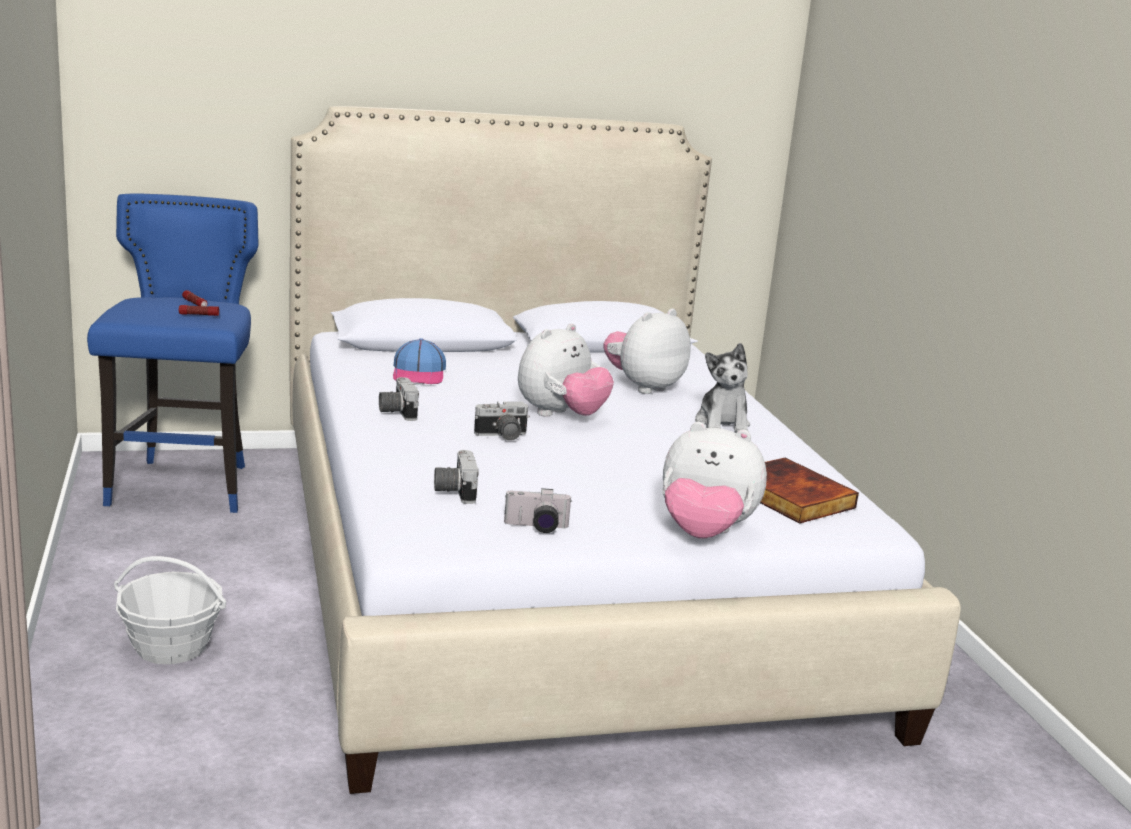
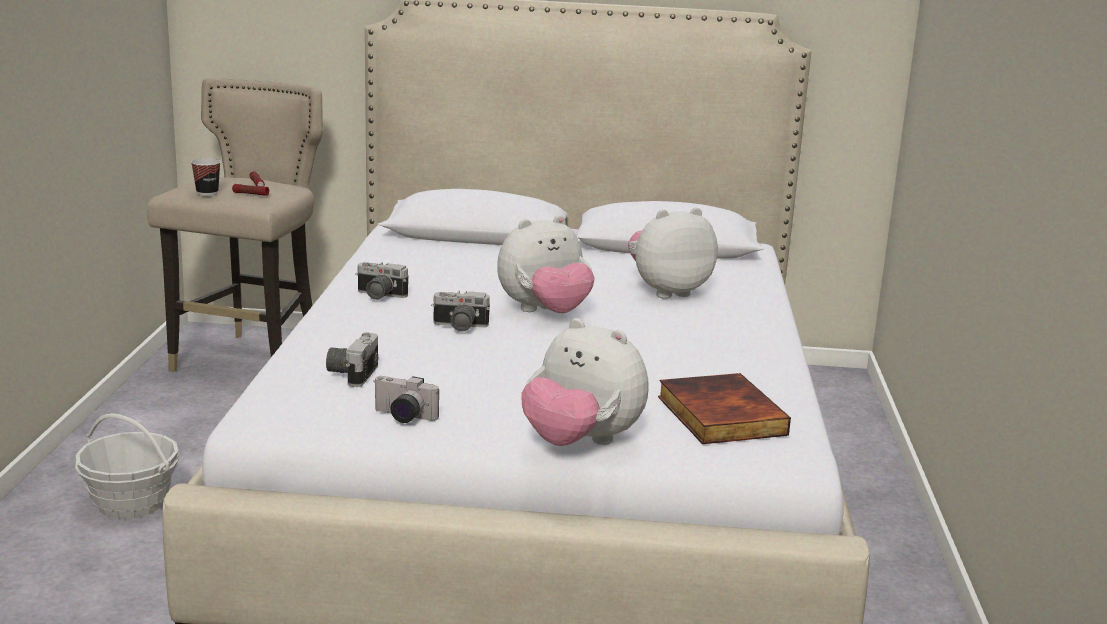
camera: 20 degrees right, 0 degrees up
(152, 316) = (207, 193): none -> cup
(183, 488) = (251, 362): blue stool -> beige stool
(396, 412) = (378, 296): camera -> camera turned 75 degrees counterclockwise
(419, 374) = (439, 263): cap -> none
(723, 424) = (719, 335): plush toy -> none

